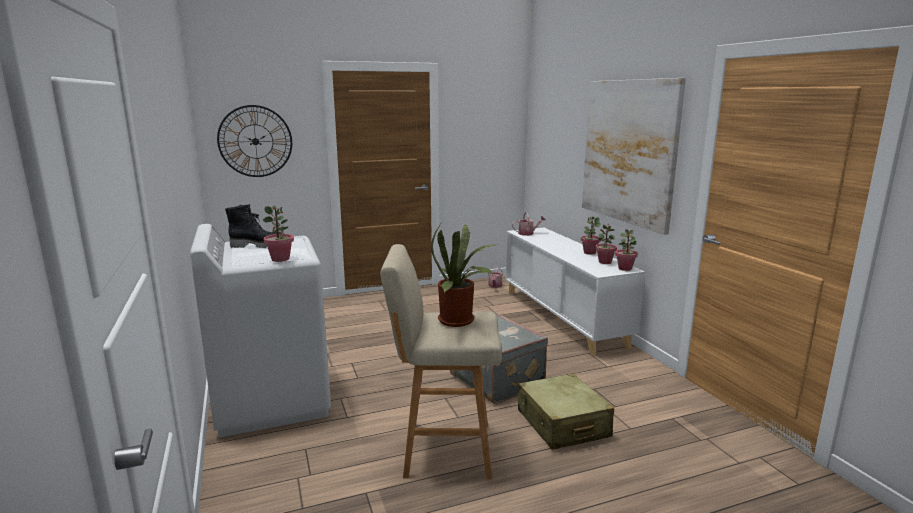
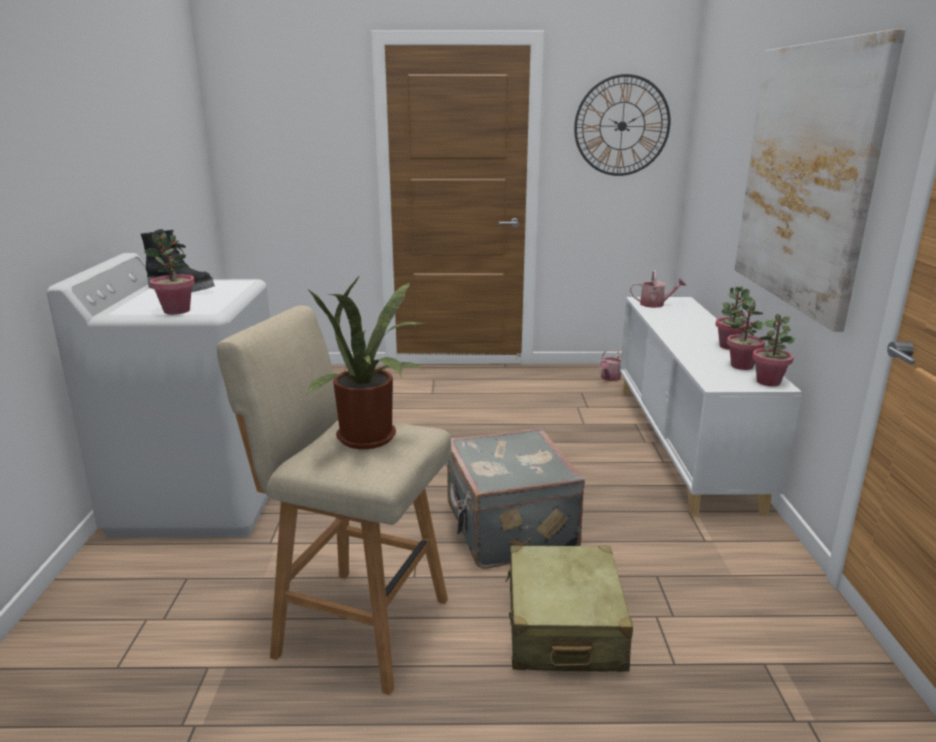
camera: 20 degrees right, 5 degrees up
(255, 141) = (280, 146): wall clock -> wall clock (622, 126)

